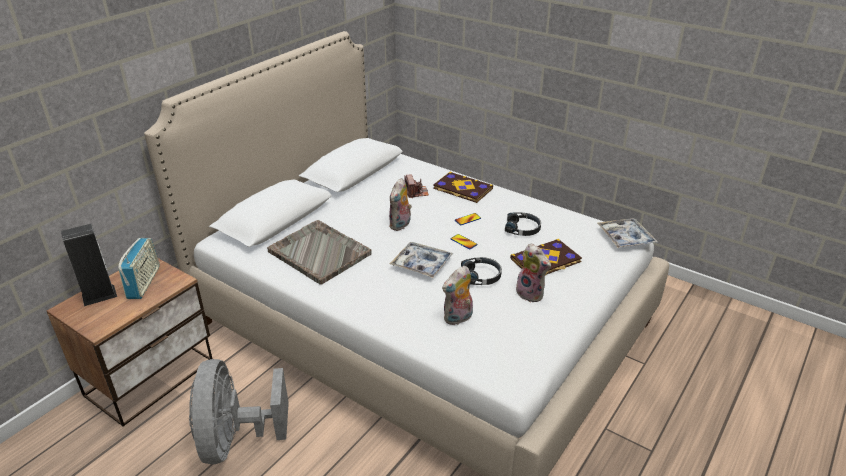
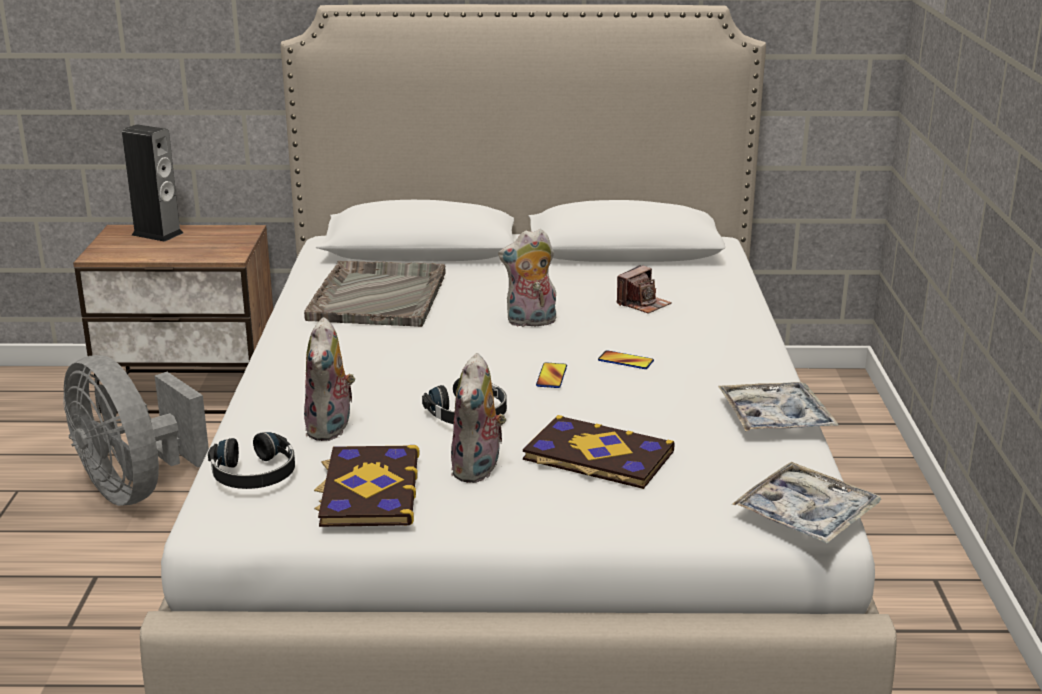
camera: 55 degrees right, 10 degrees down
(144, 283) = (204, 243): radio -> none
(236, 439) = (135, 488): grey fan -> grey fan turned 90 degrees counterclockwise
(421, 264) = (442, 365): tray -> tray (775, 418)
(458, 318) = (331, 429): plush toy -> plush toy turned 105 degrees counterclockwise
(462, 189) = (715, 331): book -> book (368, 490)
(522, 229) = (672, 411): black headphones -> black headphones (254, 474)

